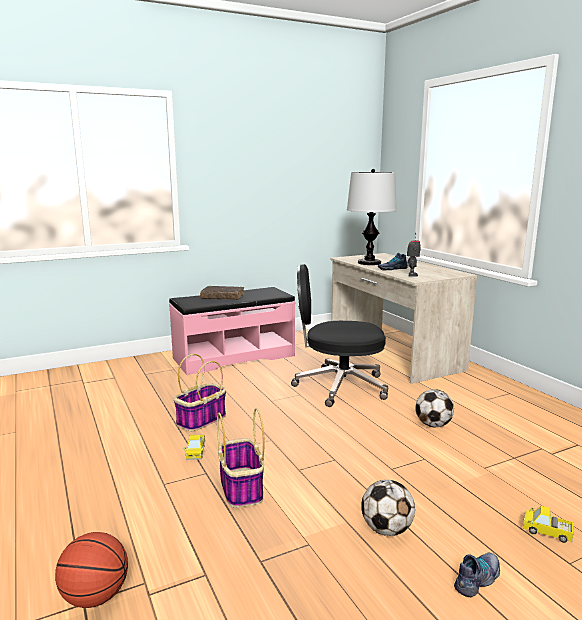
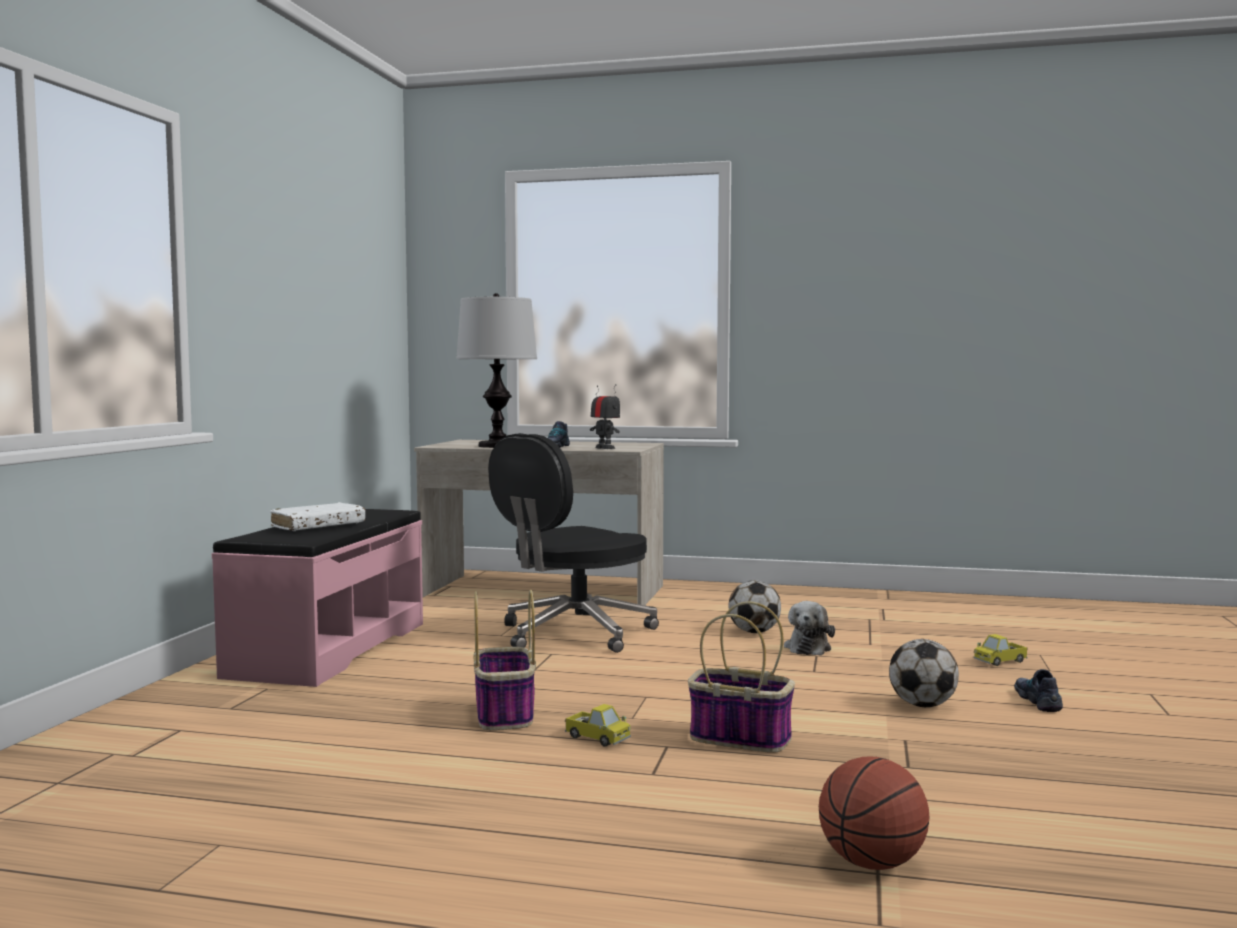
camera: 50 degrees left, 10 degrees down
(222, 297) = (318, 526): brown book -> white book
(435, 451) = (808, 647): none -> plush toy

